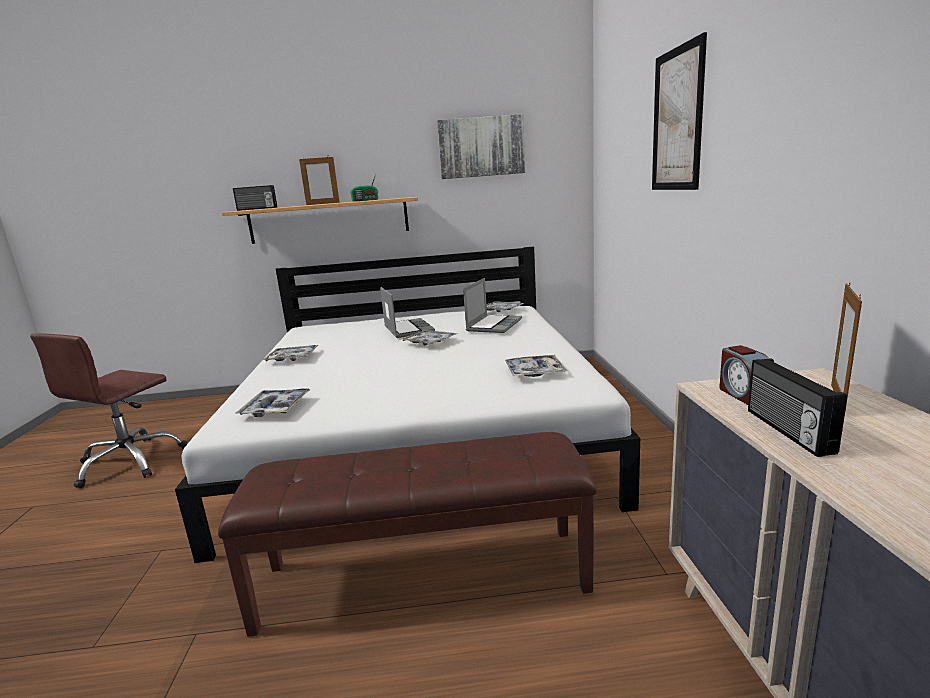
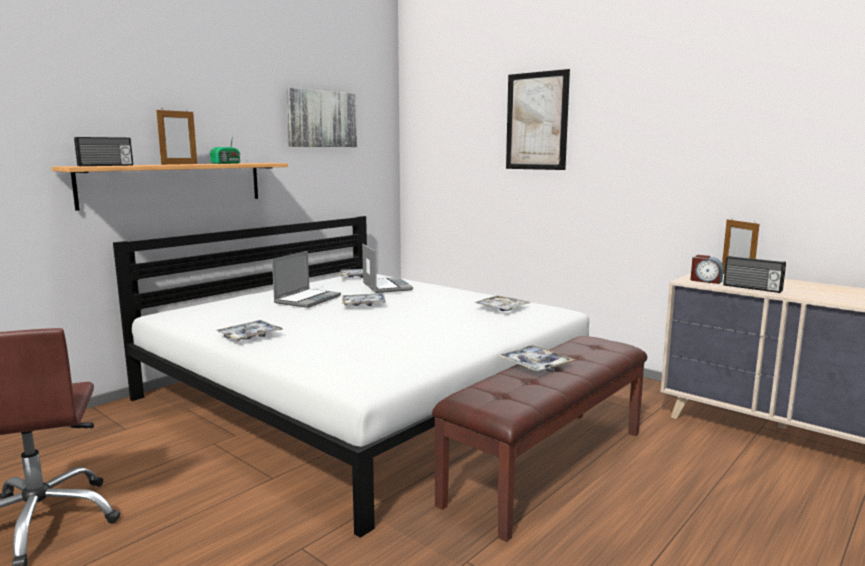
camera: 45 degrees left, 5 degrees down
(275, 408) = (367, 365): tray -> tray (535, 365)
(407, 329) = (307, 299): laptop -> laptop turned 90 degrees clockwise

